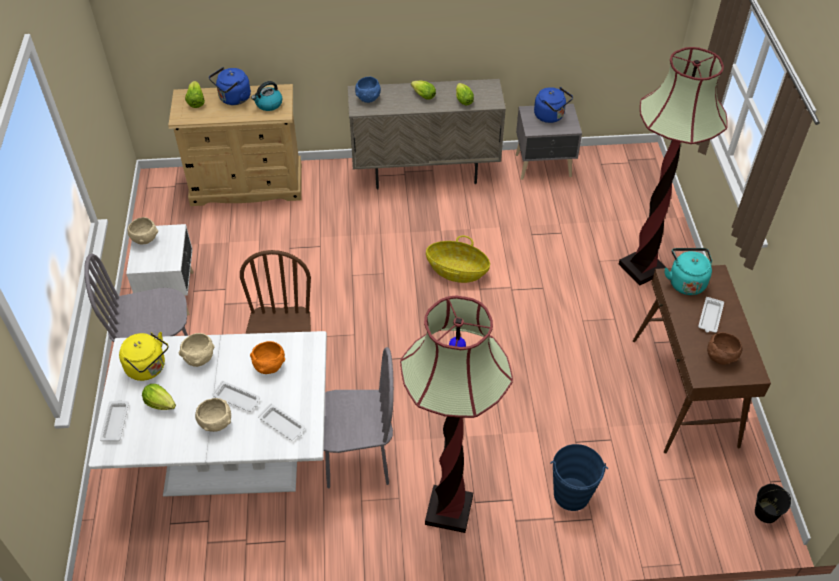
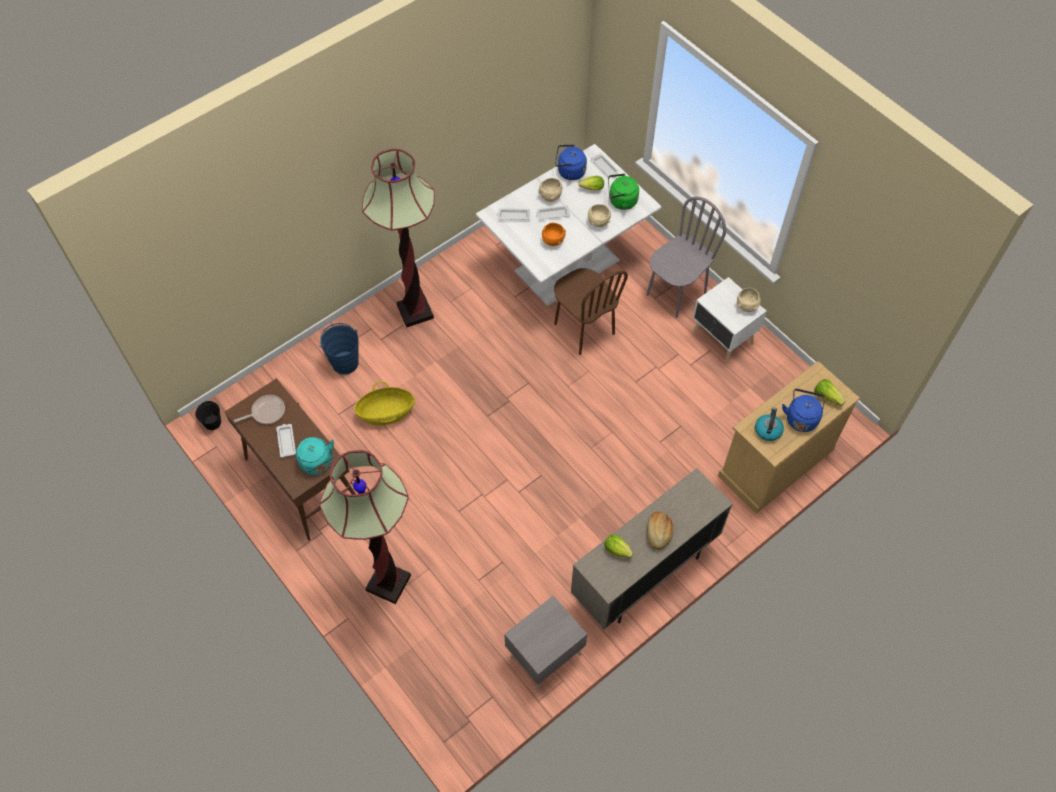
camera: 145 degrees right, 10 degrees up
(148, 368) = (621, 201): yellow kettle -> green kettle
(356, 461) = (493, 307): grey chair -> none
(368, 98) = (700, 499): blue bowl -> none
(422, 95) = (658, 533): lettuce -> bread
(457, 271) = (536, 485): basket -> basket (386, 413)
(551, 116) = (547, 638): blue kettle -> blue kettle (569, 172)
(720, 357) = (266, 412): brown bowl -> frying pan

